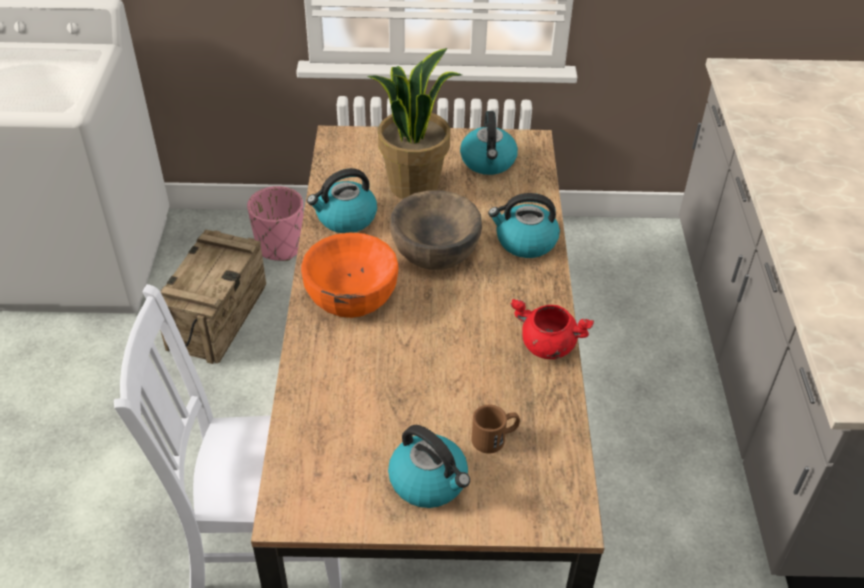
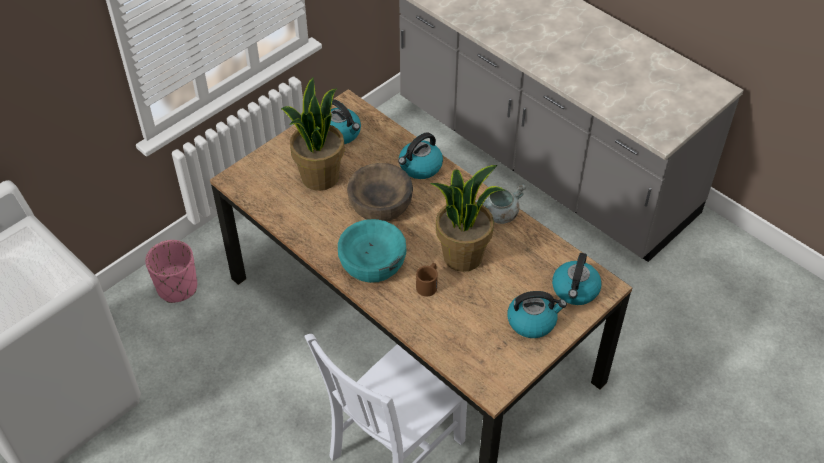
camera: 45 degrees left, 5 degrees up
(217, 317) = (198, 362): crate -> none
(345, 218) = (310, 224): kettle -> kettle (575, 290)
(351, 293) = (372, 263): orange bowl -> turquoise bowl
(449, 355) = (463, 255): none -> potted plant
(495, 438) = (533, 278): brown mug -> brown mug (428, 284)
(546, 345) = (499, 215): red cooking pot -> grey cooking pot

